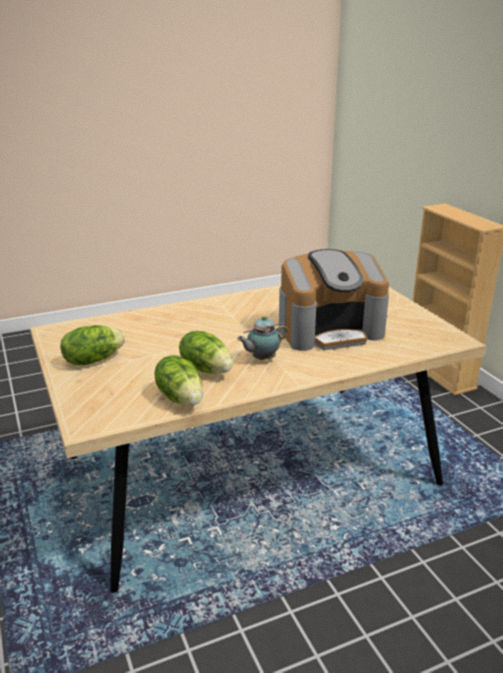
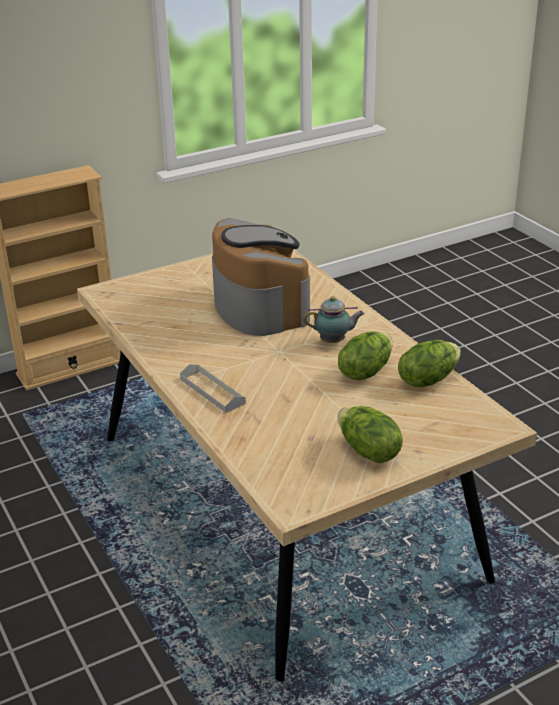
camera: 95 degrees left, 5 degrees up
(201, 310) = (212, 391): none -> grey tray
(262, 359) = (334, 341): teapot -> teapot turned 60 degrees counterclockwise

